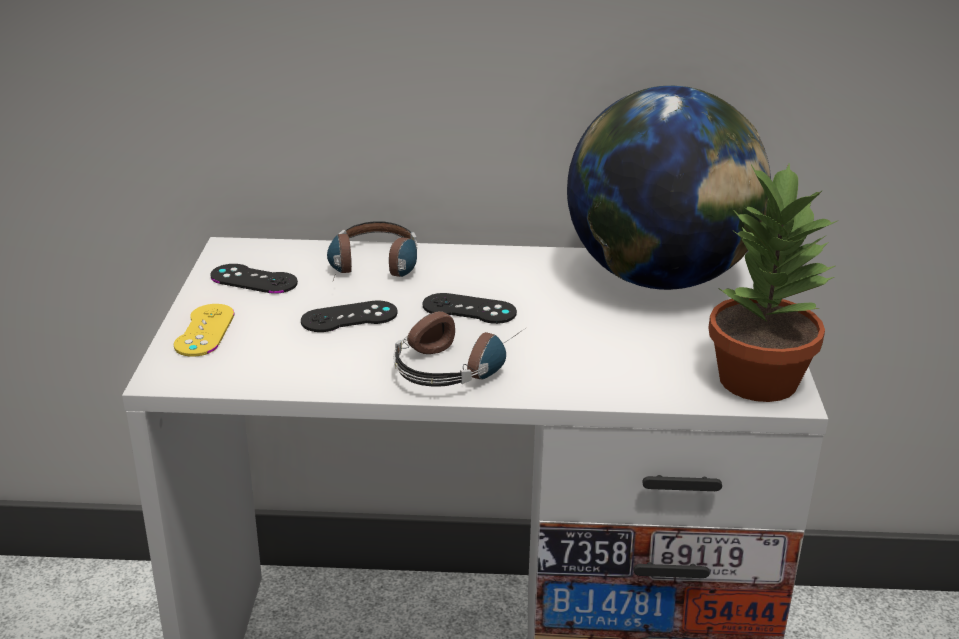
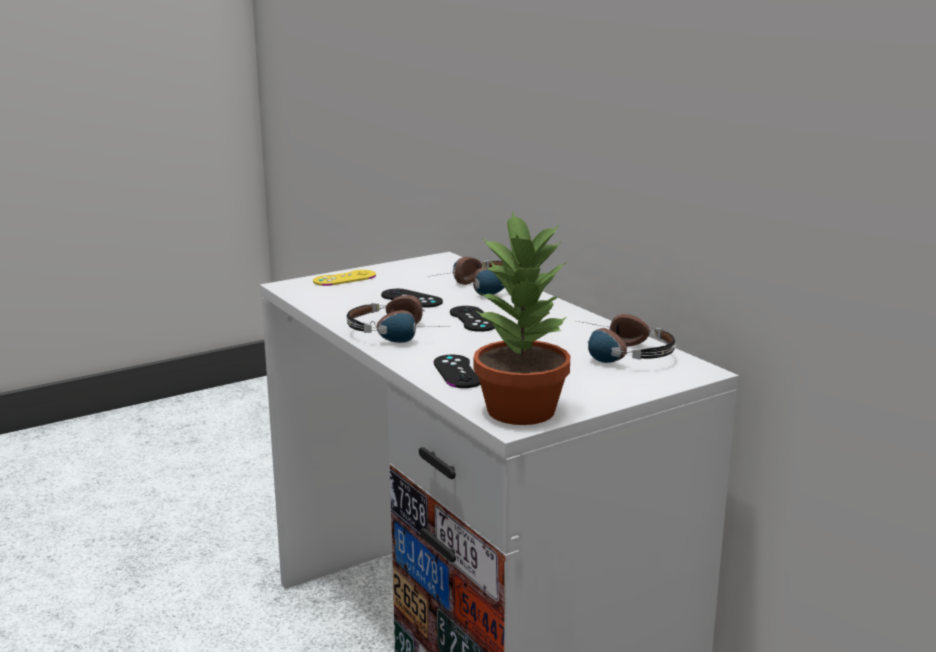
camera: 55 degrees right, 10 degrees down
(254, 279) = (417, 271): black game controller -> black game controller (457, 372)
(659, 279) = (617, 353): globe -> headphones

